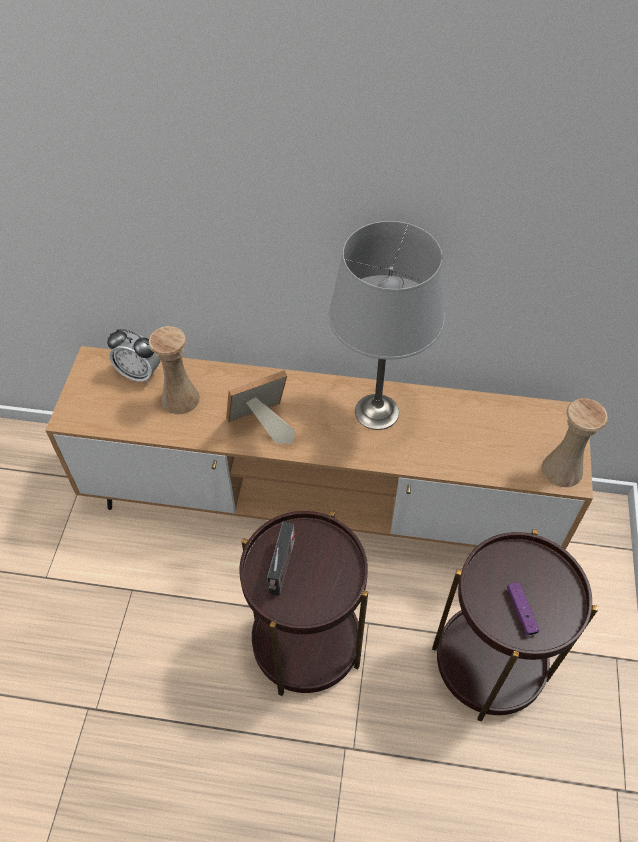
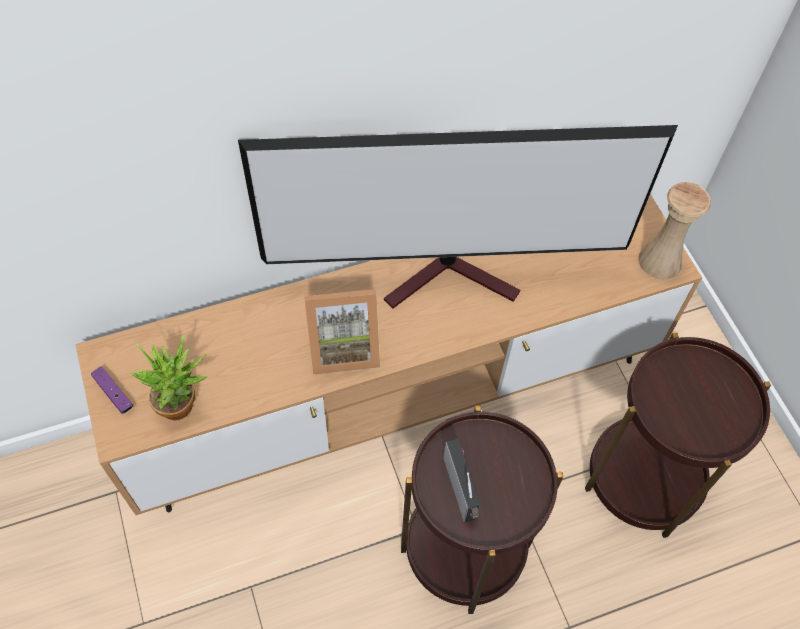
camera: 30 degrees left, 5 degrees up
(124, 416) = (183, 404): none -> potted plant
(139, 374) = (169, 347): alarm clock -> none
(180, 399) = (235, 356): beige vase -> none
(261, 426) = (343, 347): picture frame -> picture frame turned 135 degrees counterclockwise
(377, 411) = (453, 278): grey table lamp -> television
(521, 611) = (704, 419): purple game controller -> purple game controller (114, 393)

